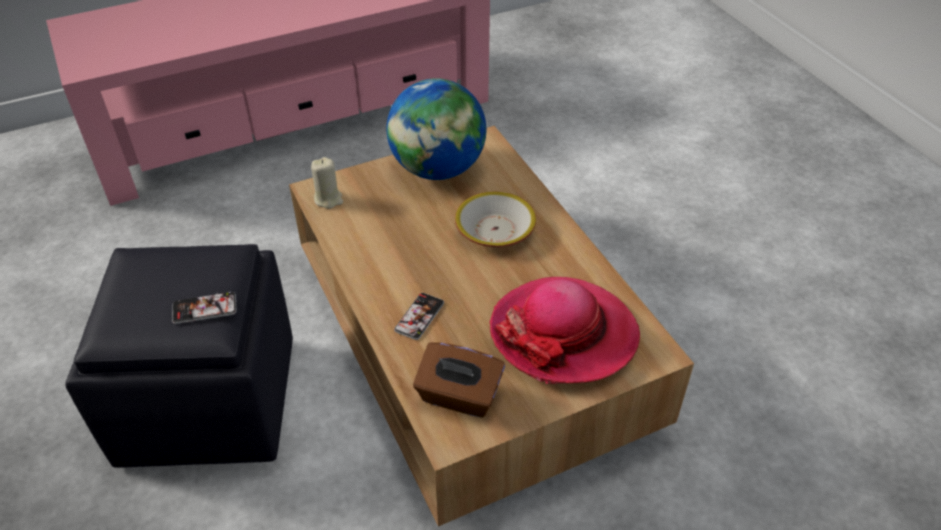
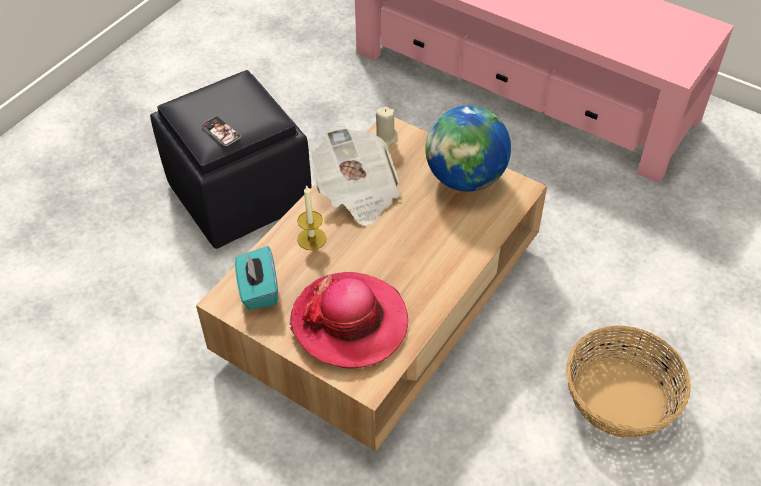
camera: 60 degrees right, 5 degrees up
(384, 252) = (357, 192): none -> newspaper
(419, 317) = (311, 239): phone -> candle
(459, 396) = (258, 290): brown tissue box -> turquoise tissue box
(495, 229) = (426, 240): bowl -> none
(693, 231) = (620, 397): none -> basket

